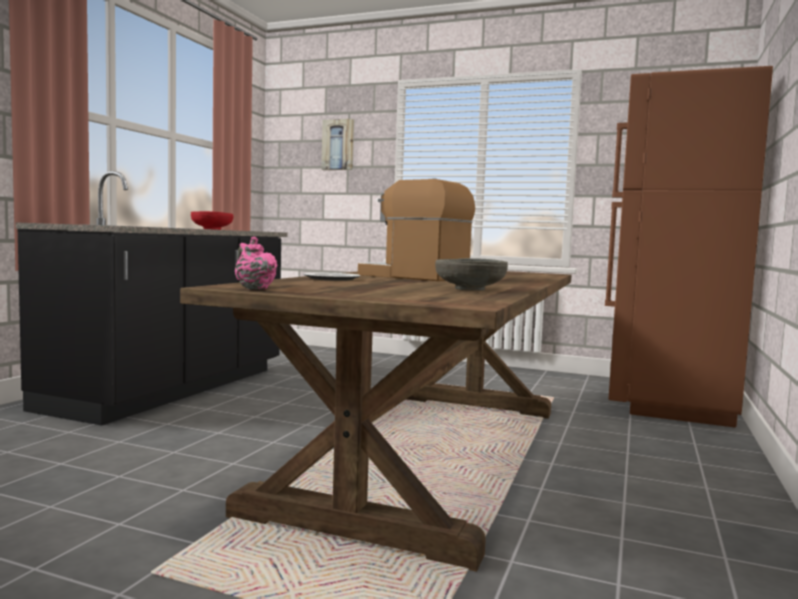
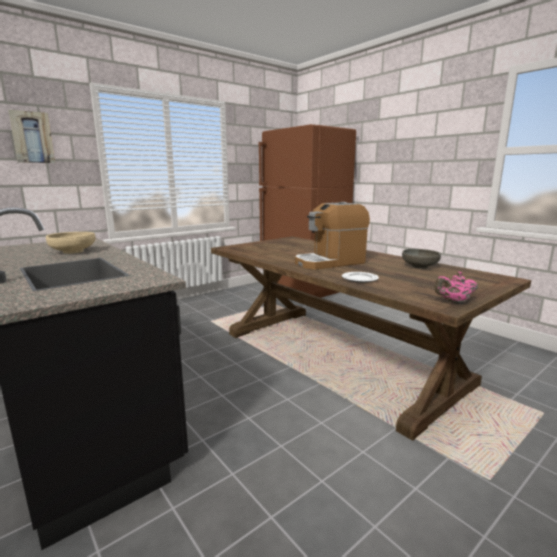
camera: 60 degrees left, 10 degrees up
(212, 229) = (73, 252): red bowl -> beige bowl

